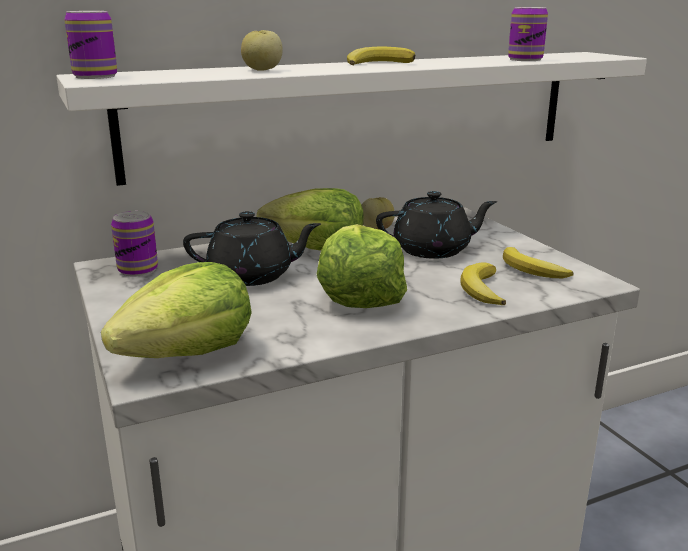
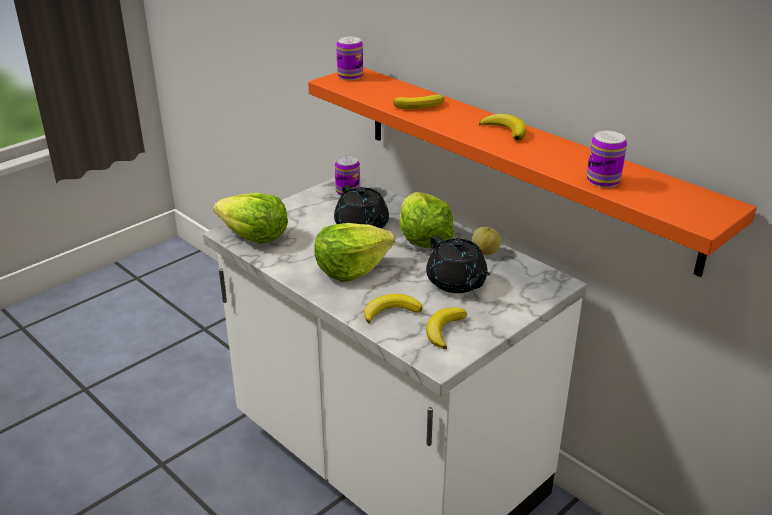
camera: 70 degrees right, 10 degrees up
(262, 70) = (421, 105): apple -> banana
(362, 111) = (519, 161): white shelf -> orange shelf

